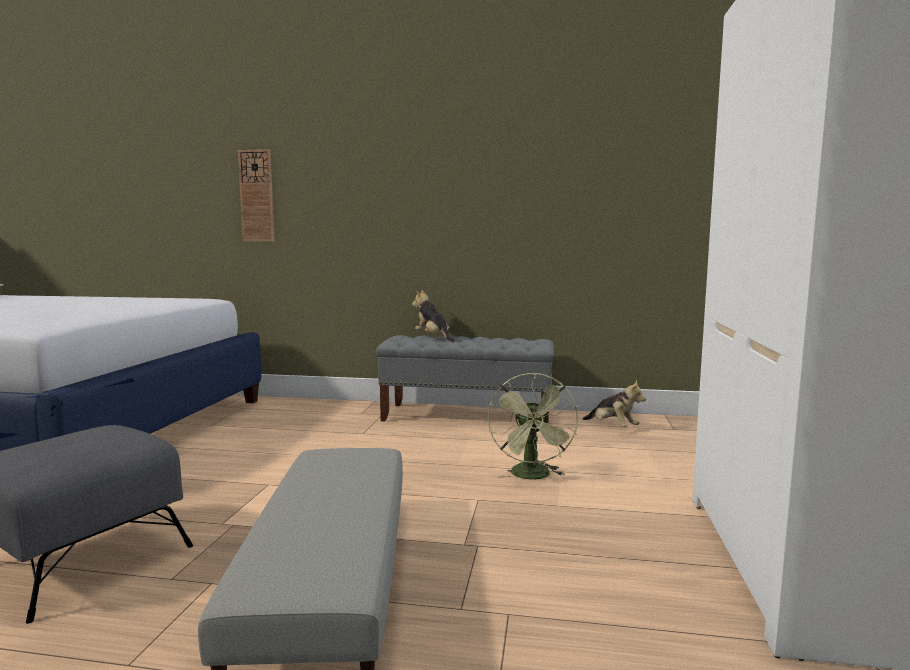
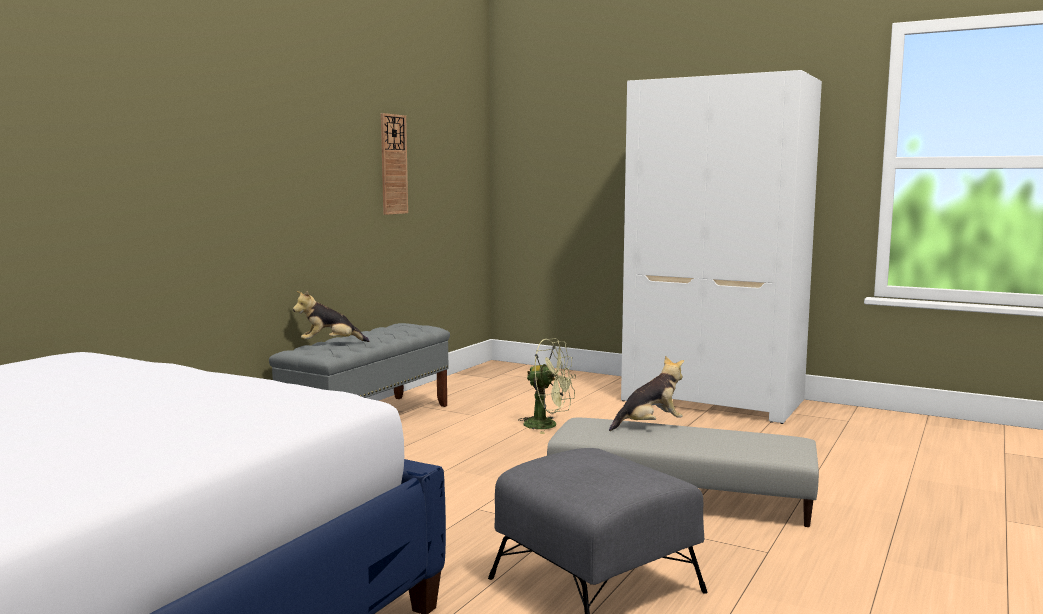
camera: 70 degrees left, 0 degrees up
(257, 196) = (68, 171): wall clock -> wall clock (393, 164)
(613, 427) = (466, 389): plush toy -> plush toy (649, 425)

